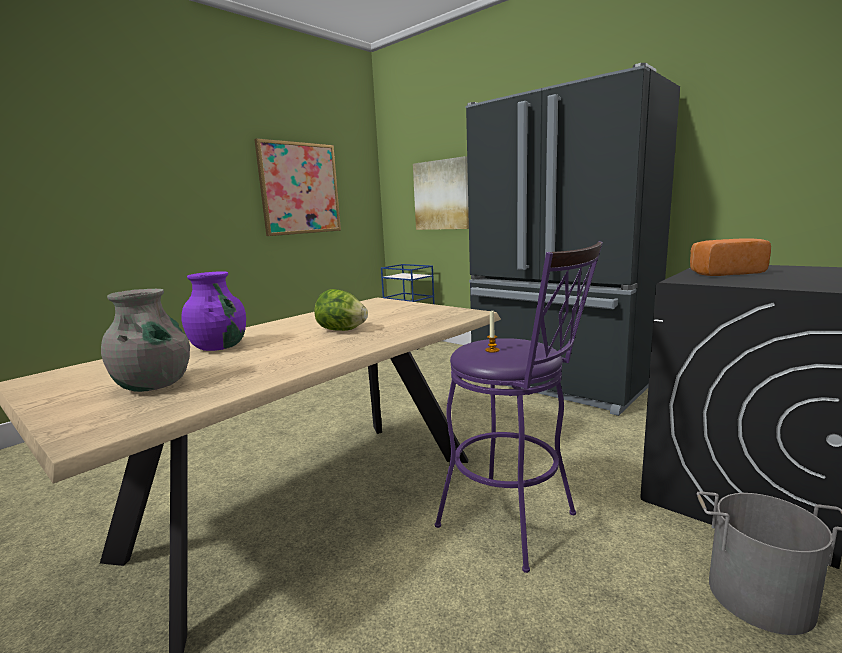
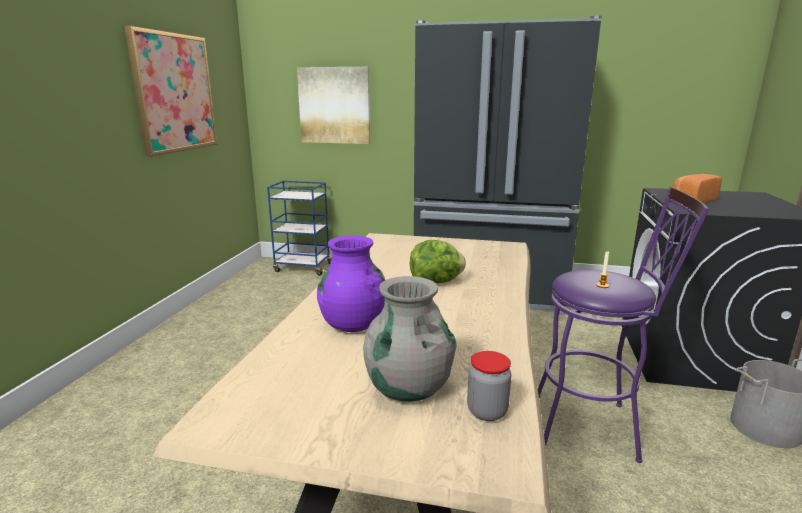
camera: 30 degrees left, 5 degrees up
(161, 407) = (487, 411): none -> jar

